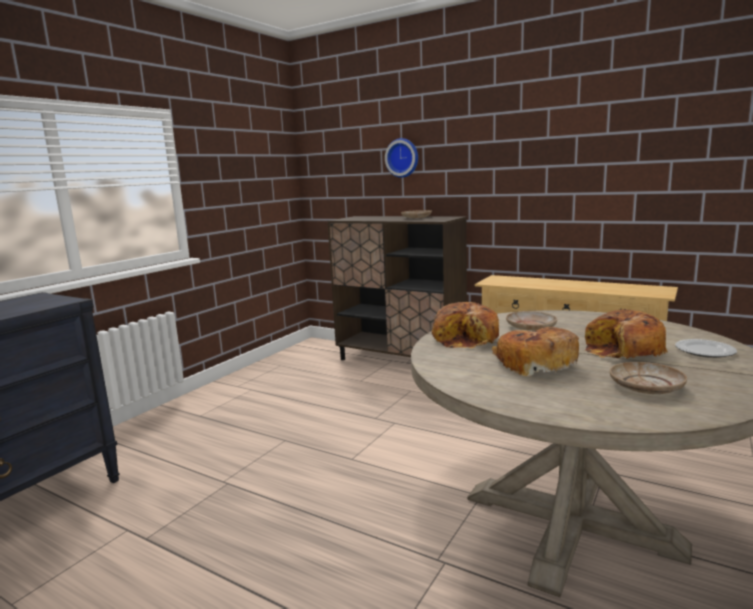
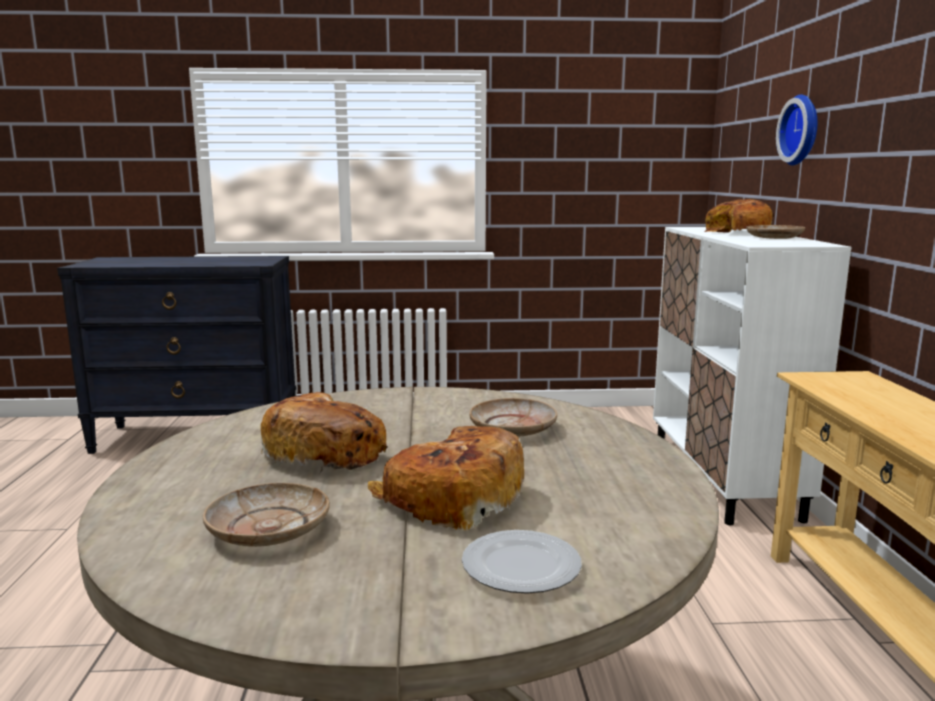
camera: 55 degrees right, 0 degrees up
(400, 361) = (723, 478): brown cabinet -> white cabinet
(467, 339) = (408, 406): bread -> bread (736, 232)

